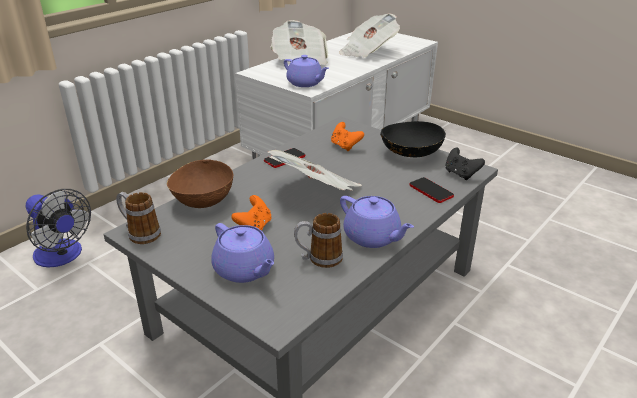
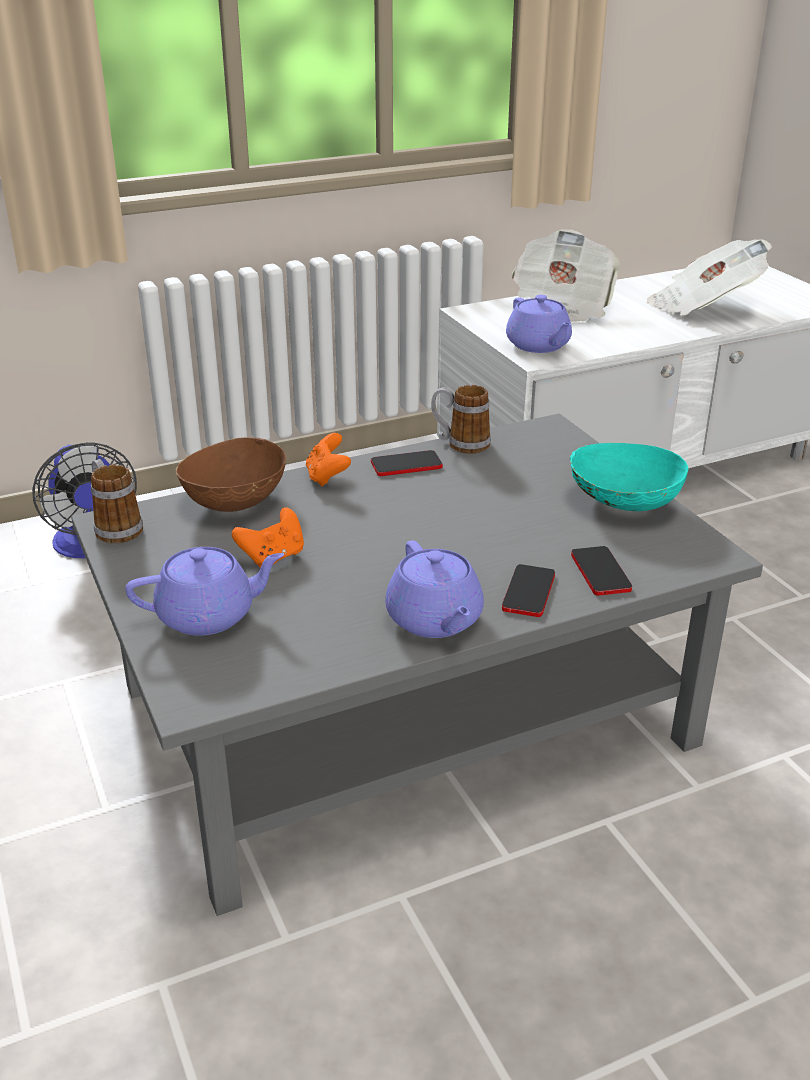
camera: 25 degrees right, 0 degrees up
(245, 270) = (208, 615): purple teapot -> purple teapot turned 90 degrees counterclockwise
(316, 192) = (409, 529): newspaper -> none
(319, 259) = (324, 629): mug -> mug (460, 444)
(345, 146) = (522, 465): orange game controller -> orange game controller (327, 477)
(406, 210) = (528, 592): none -> phone
(411, 154) = (623, 503): black bowl -> turquoise bowl
(461, 174) = (682, 557): black game controller -> none

